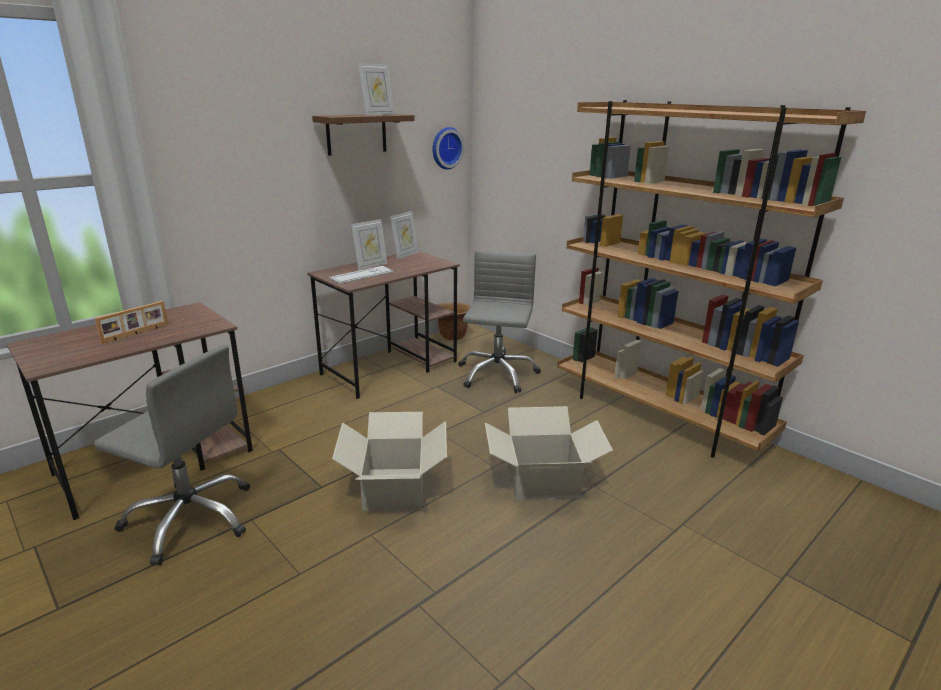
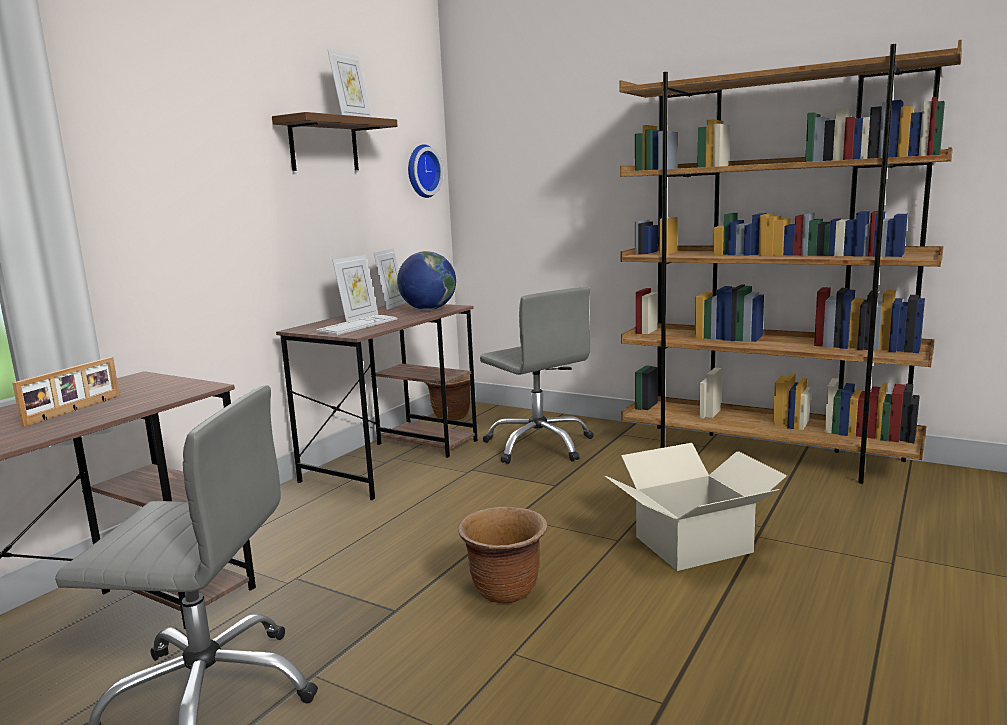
camera: 15 degrees left, 10 degrees down
(395, 488) = (505, 591): cardboard box -> brown planter
(424, 264) = (428, 309): none -> globe
(496, 374) = (539, 445): grey office chair -> grey office chair turned 150 degrees clockwise

